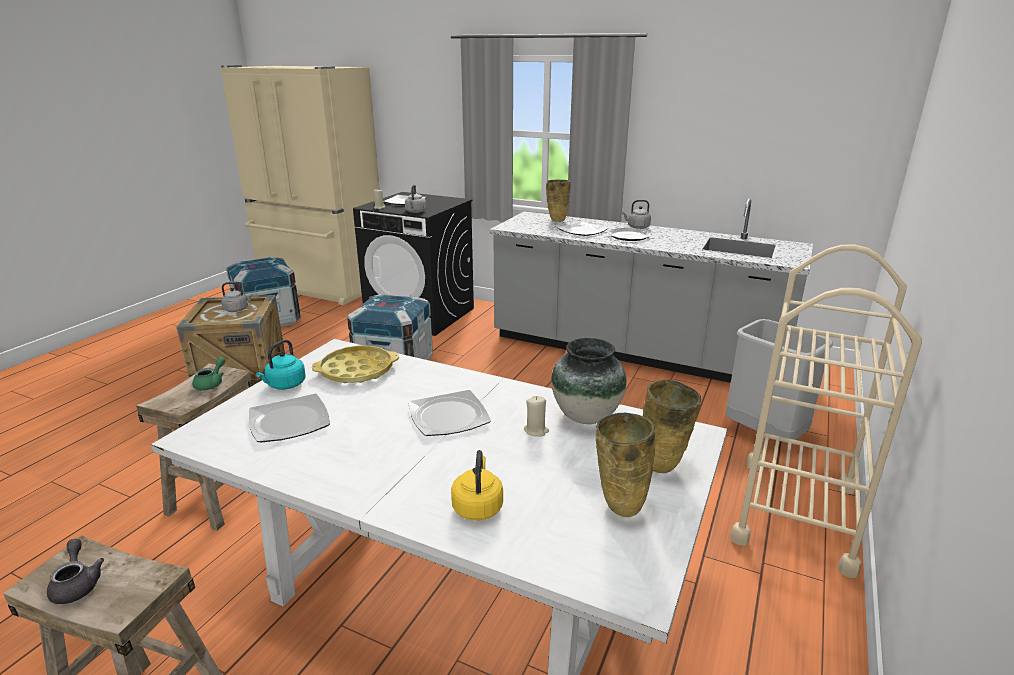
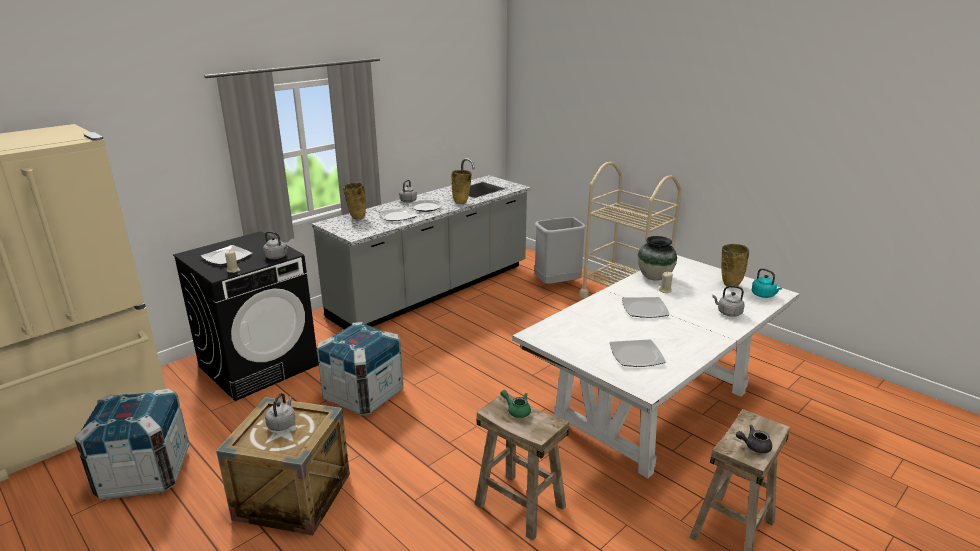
camera: 70 degrees left, 0 degrees up
(285, 385) = (584, 356): turquoise kettle -> turquoise kettle (764, 295)
(357, 370) = (573, 330): yellow tray -> none
(477, 506) = (728, 313): yellow kettle -> grey kettle
(663, 467) = (702, 272): beige vase -> beige vase (462, 203)

